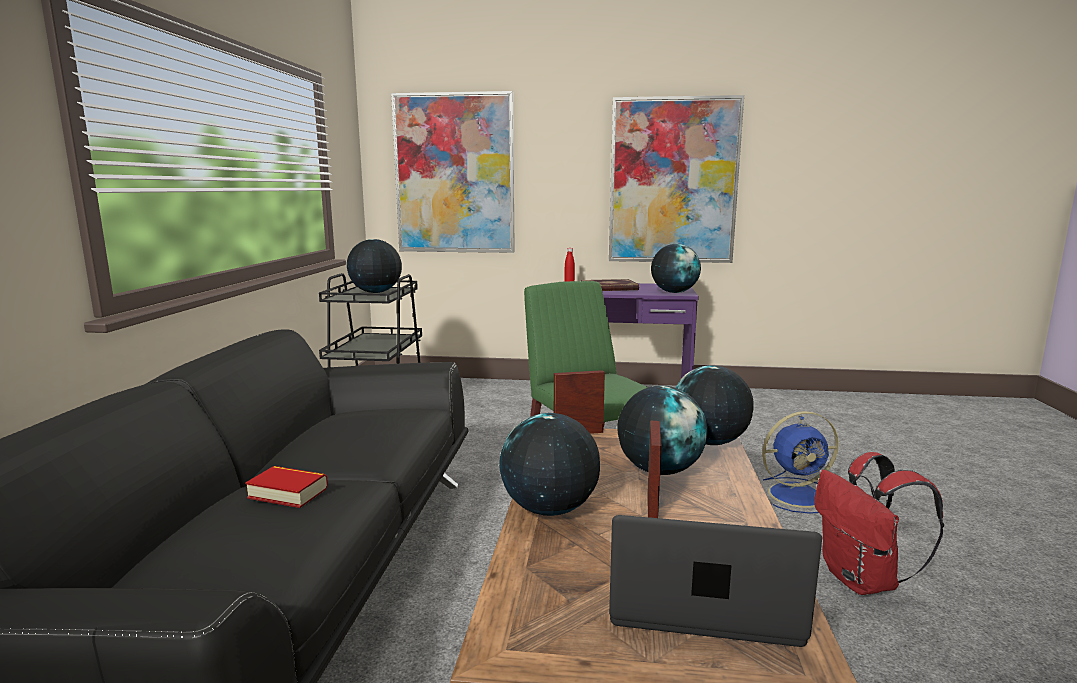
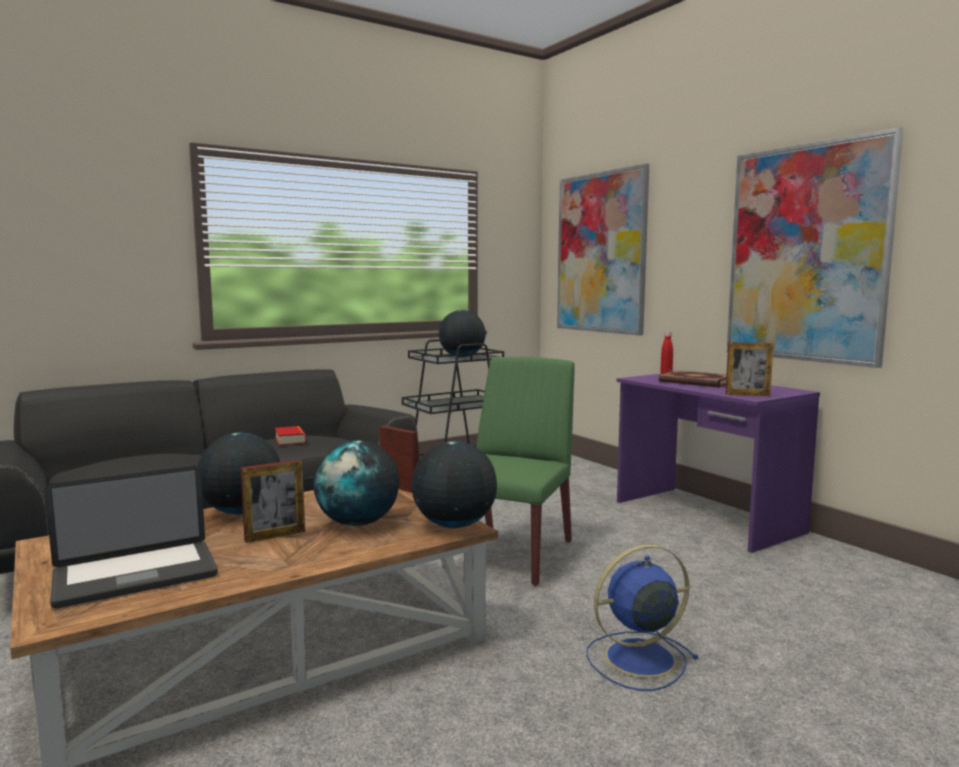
camera: 50 degrees right, 5 degrees down
(288, 493) = (166, 454): book -> book (290, 440)
(674, 292) = (747, 395): globe -> picture frame
(702, 603) = (136, 575): laptop -> laptop turned 90 degrees clockwise
(798, 495) = (637, 659): blue fan -> blue fan turned 120 degrees clockwise
(862, 581) = (486, 736): red backpack -> none

